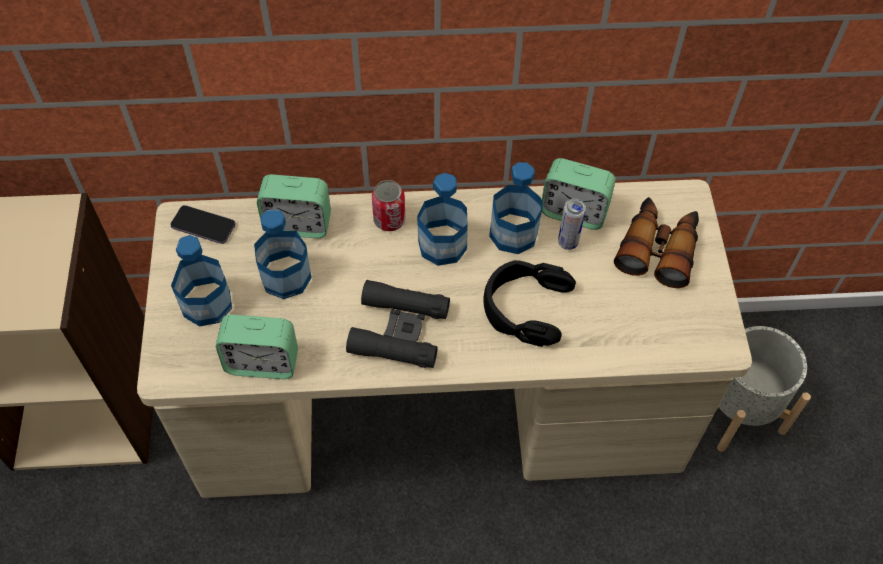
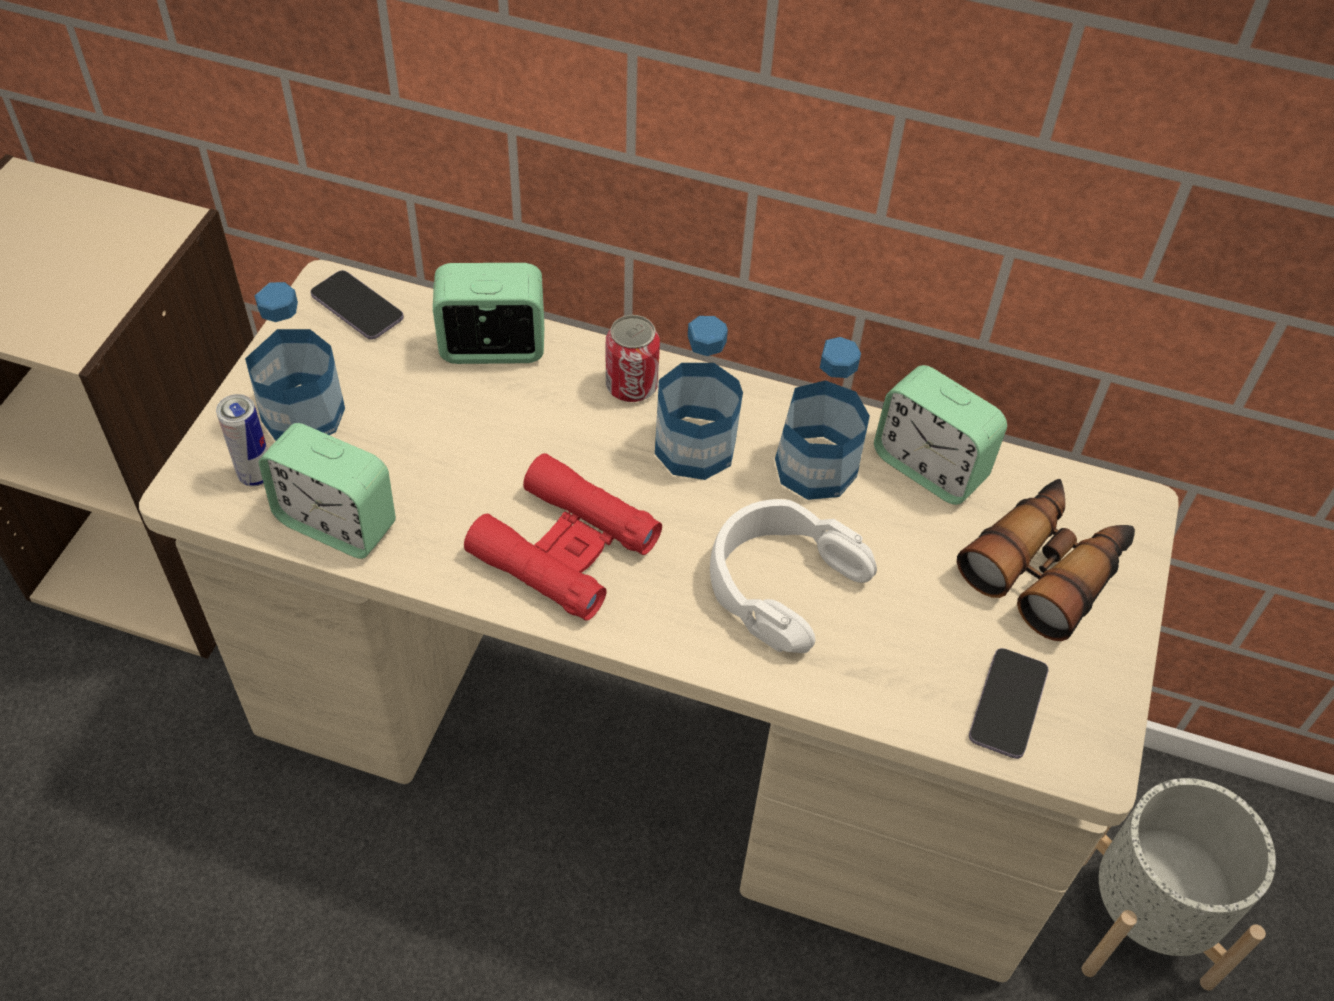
camera: 20 degrees right, 5 degrees down
(286, 277) = (436, 415): bottle -> none
(298, 224) = (493, 348): alarm clock -> alarm clock turned 150 degrees clockwise
(399, 330) = (565, 548): black binoculars -> red binoculars
(525, 307) = (780, 583): black headphones -> white headphones
(568, 243) = (897, 509): can -> can (256, 475)
(670, 331) = (1007, 704): none -> phone

